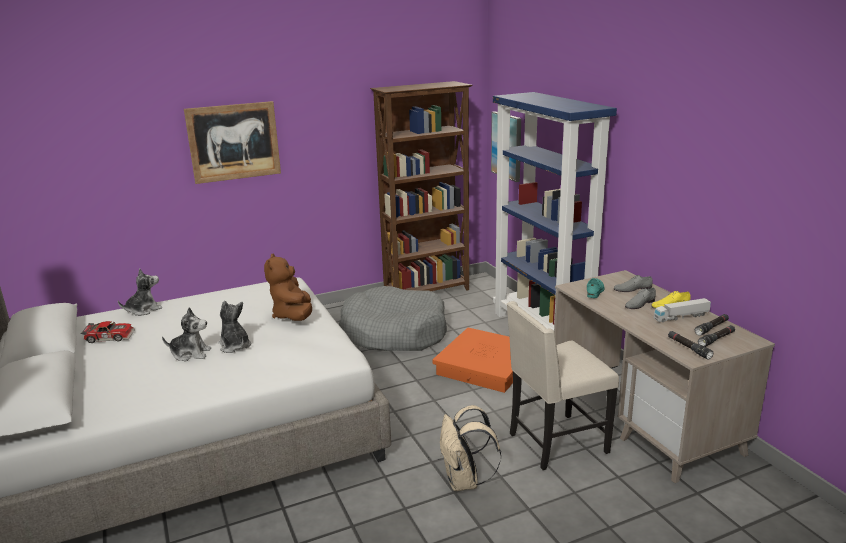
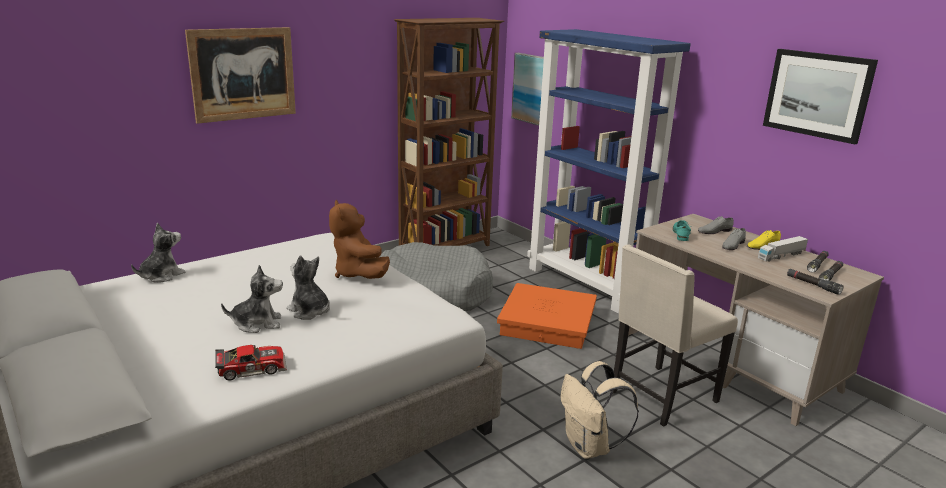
camera: 15 degrees left, 0 degrees up
(110, 336) = (133, 309): toy car -> toy car (251, 367)
(717, 161) = (817, 94): none -> picture

